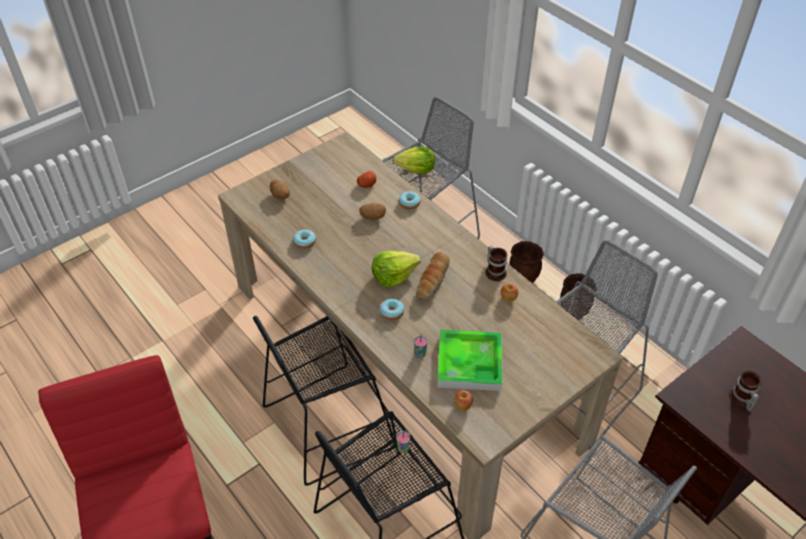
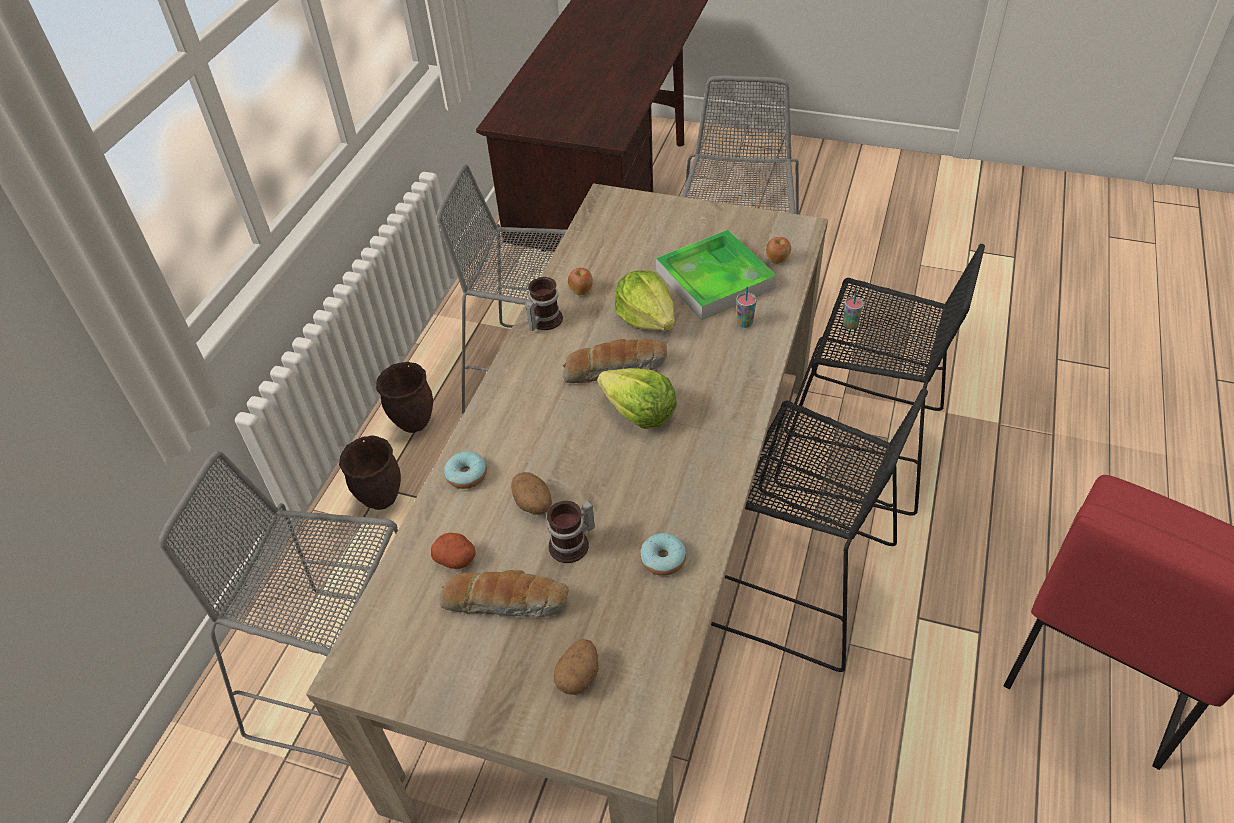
camera: 120 degrees left, 0 degrees up
(332, 190) = (506, 601): none -> bread
(391, 312) = (705, 380): donut -> none
(416, 170) = (320, 577): lettuce -> lettuce (647, 318)
(741, 399) = (580, 106): mug -> mug (573, 545)

